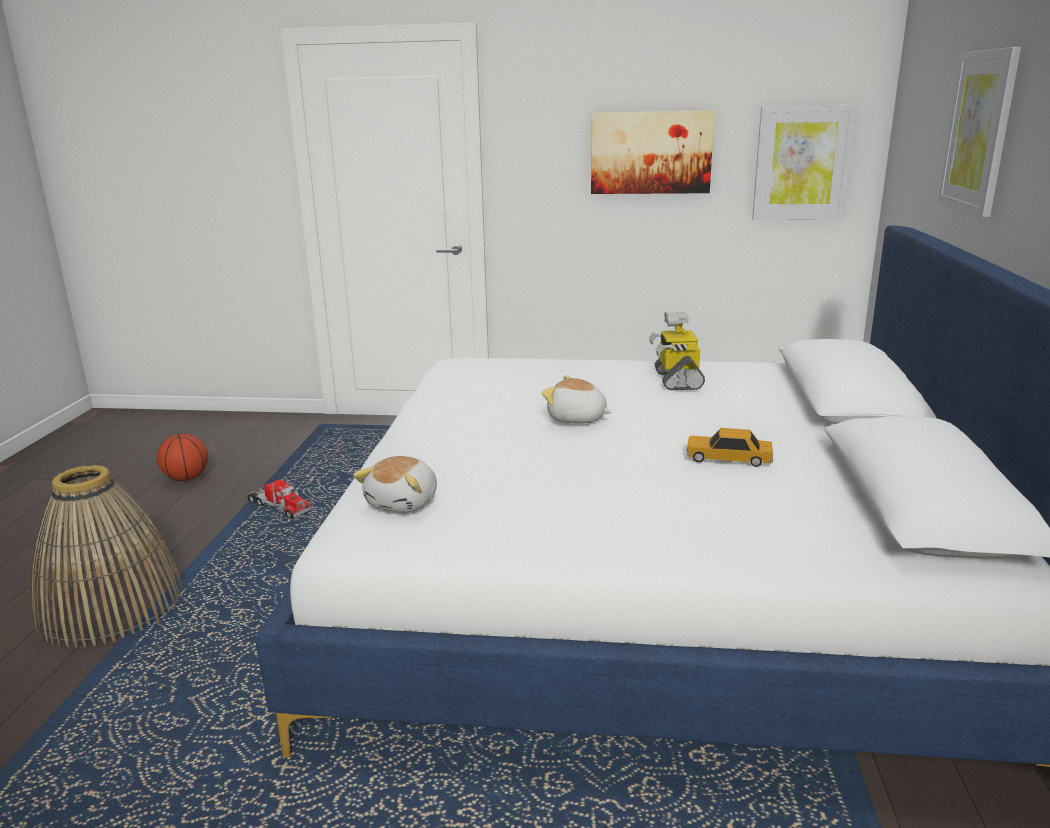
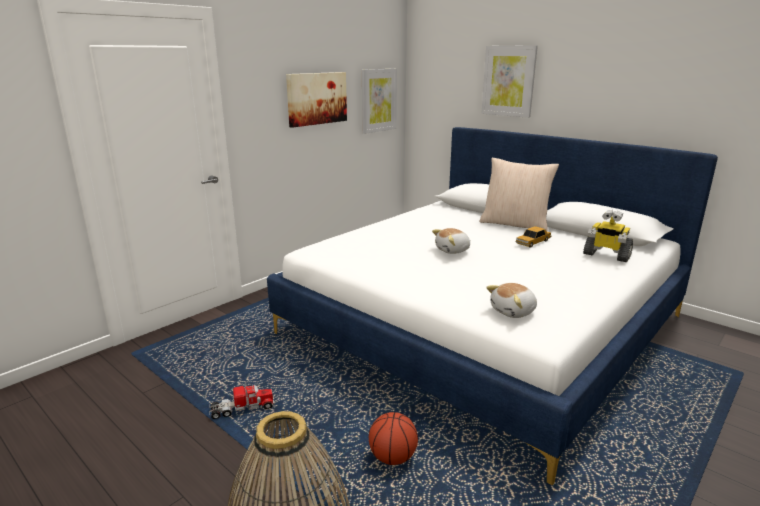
camera: 55 degrees left, 0 degrees up
(187, 478) = (111, 442): basketball -> basketball (393, 457)
(404, 502) = (513, 311): plush toy -> plush toy turned 90 degrees clockwise
(676, 380) = (428, 222): toy robot -> toy robot (606, 255)
(800, 429) = (515, 224): none -> beige pillow

